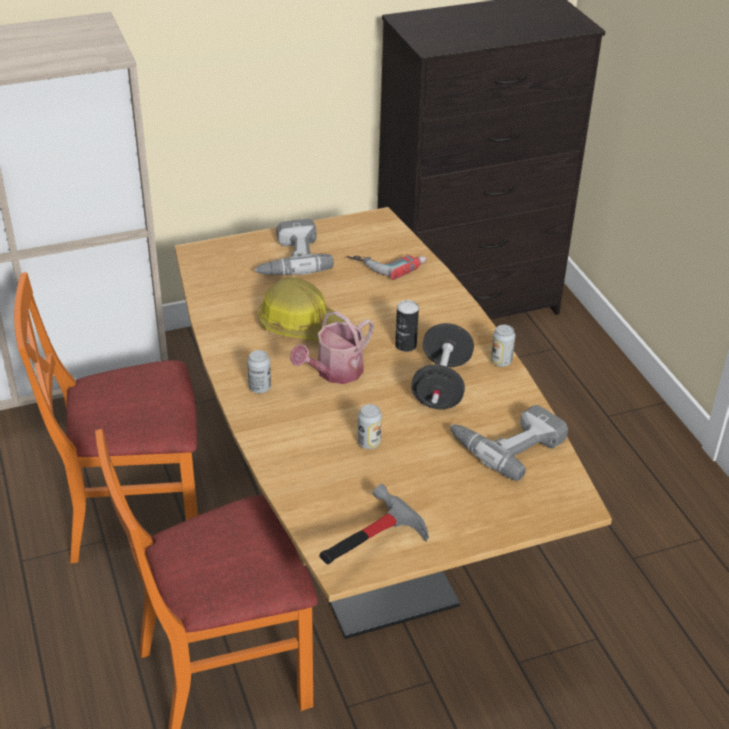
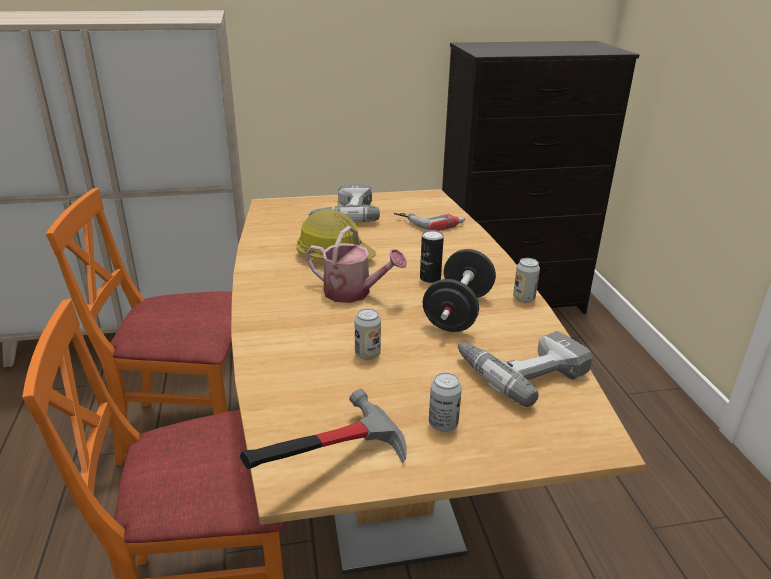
camera: 10 degrees right, 10 degrees down
(260, 388) = (275, 298): can -> can (443, 424)
(334, 372) = (353, 292): watering can -> watering can turned 120 degrees counterclockwise

